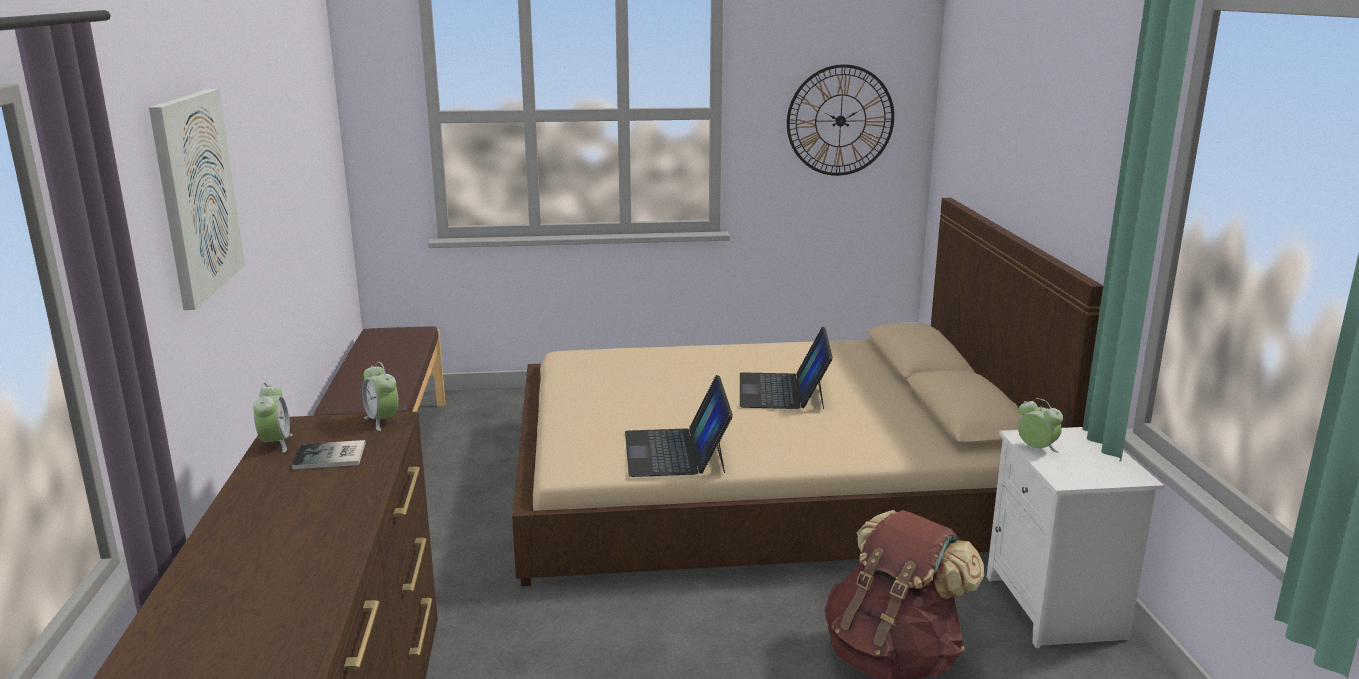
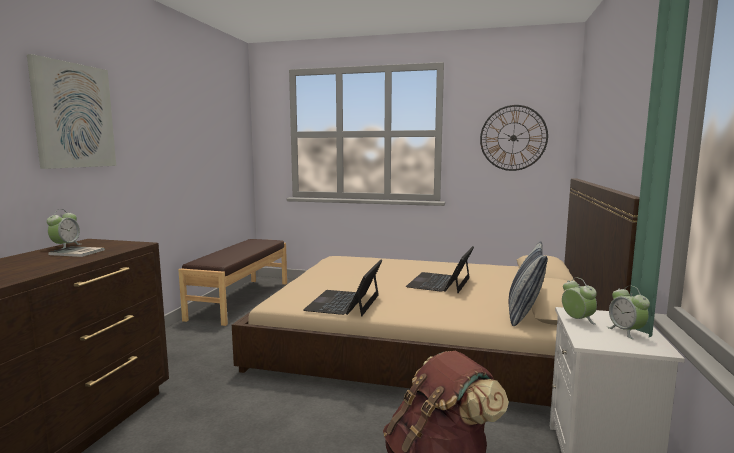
camera: 20 degrees right, 10 degrees down
(382, 421) = (133, 243): alarm clock -> alarm clock (626, 331)
(932, 434) = (524, 315): none -> pillow

